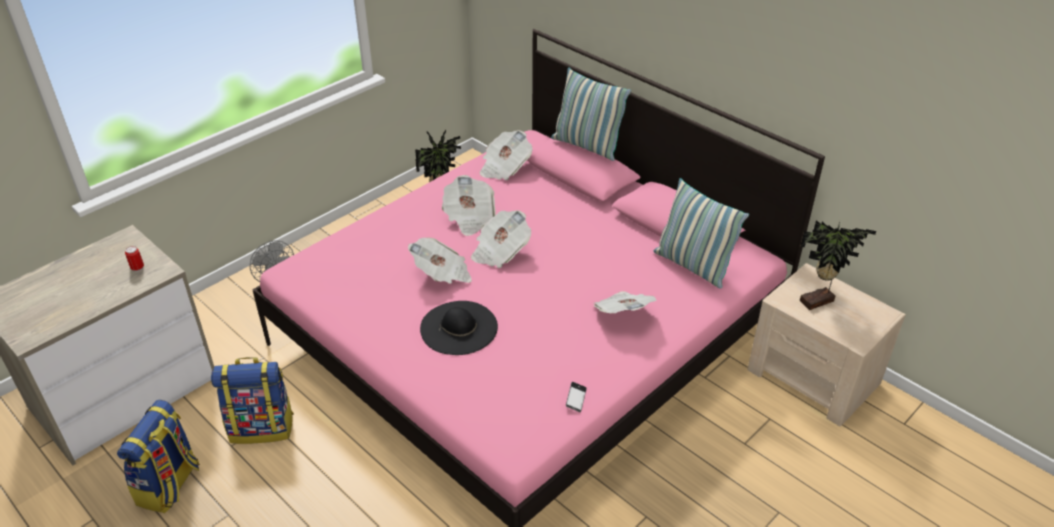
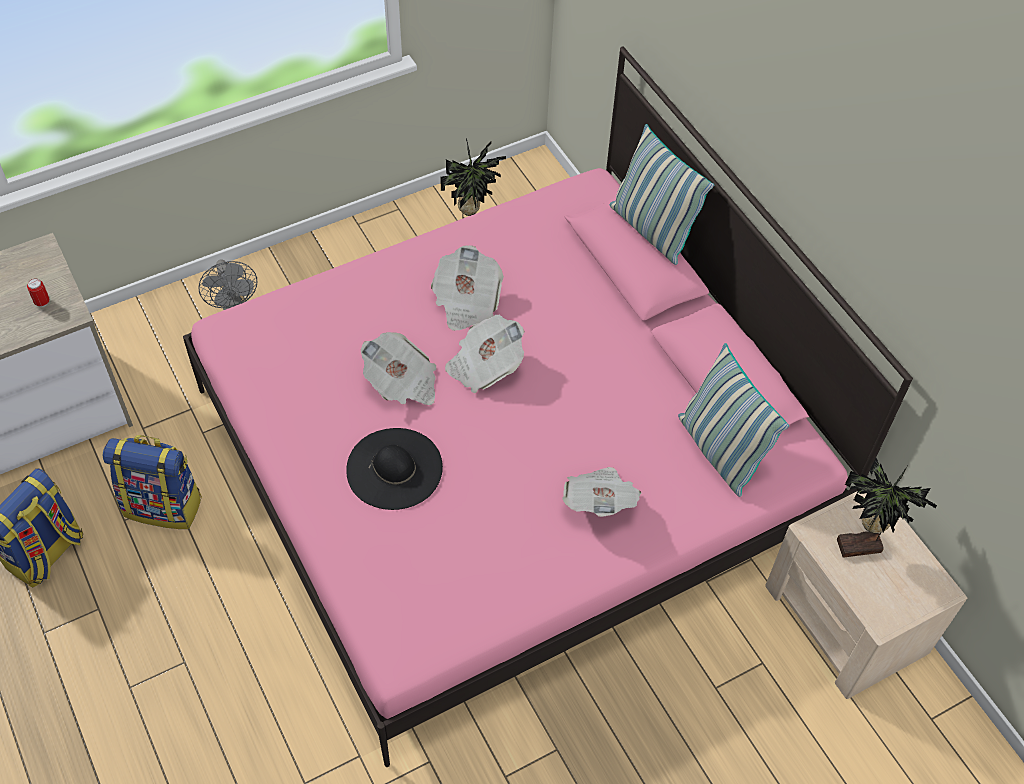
camera: 15 degrees right, 15 degrees up
(504, 168) = (540, 229): newspaper -> none
(576, 399) = (494, 609): phone -> none

